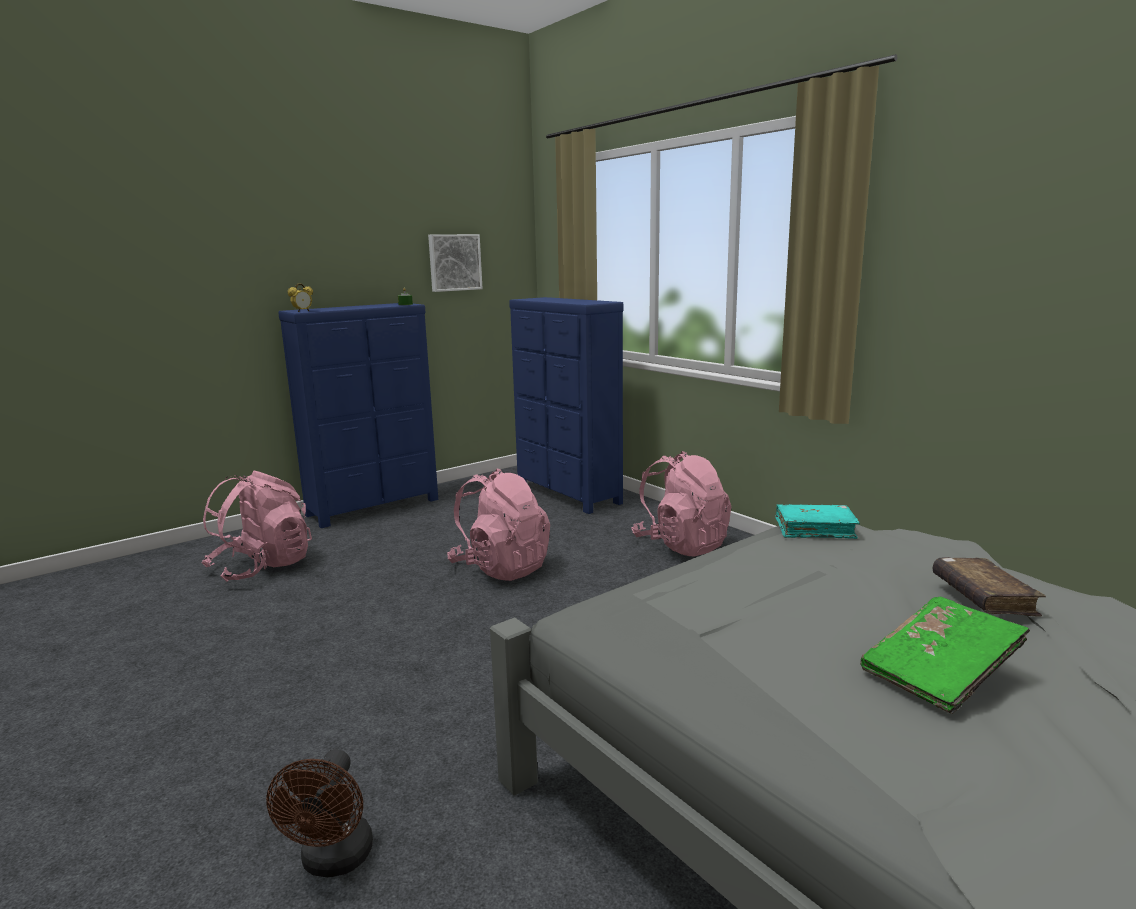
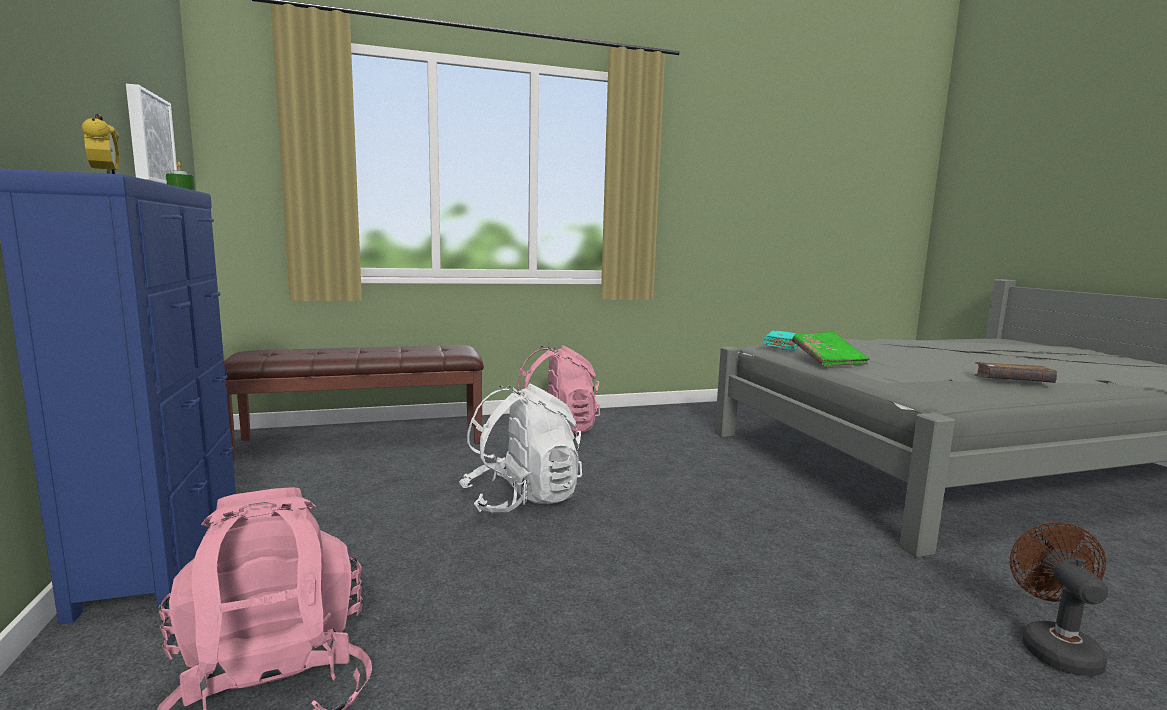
camera: 70 degrees left, 5 degrees down
(334, 861) = (1053, 647): brown fan -> brown fan turned 105 degrees counterclockwise
(501, 568) = (522, 499): pink backpack -> white backpack
(567, 494) = (363, 440): blue dresser -> brown bench
(940, 672) = (977, 360): green book -> green book (827, 360)
(983, 597) = (890, 345): brown book -> brown book (1012, 381)

